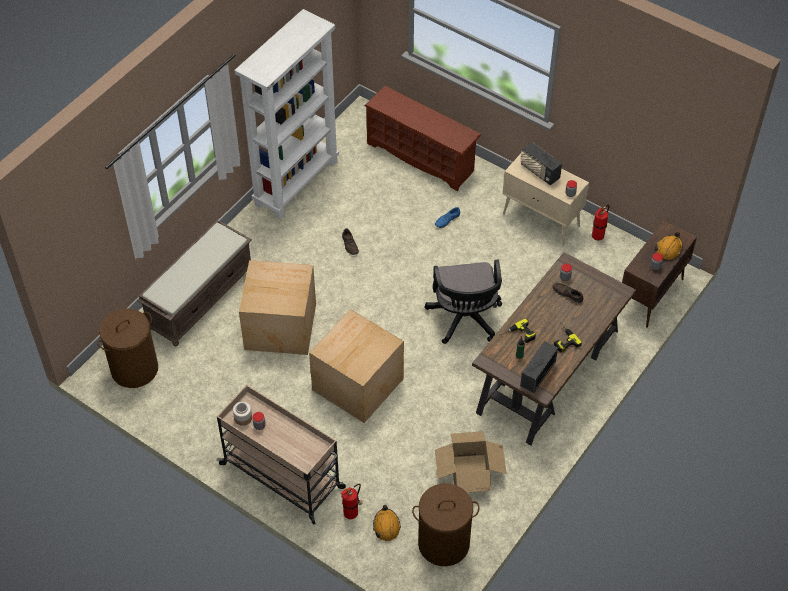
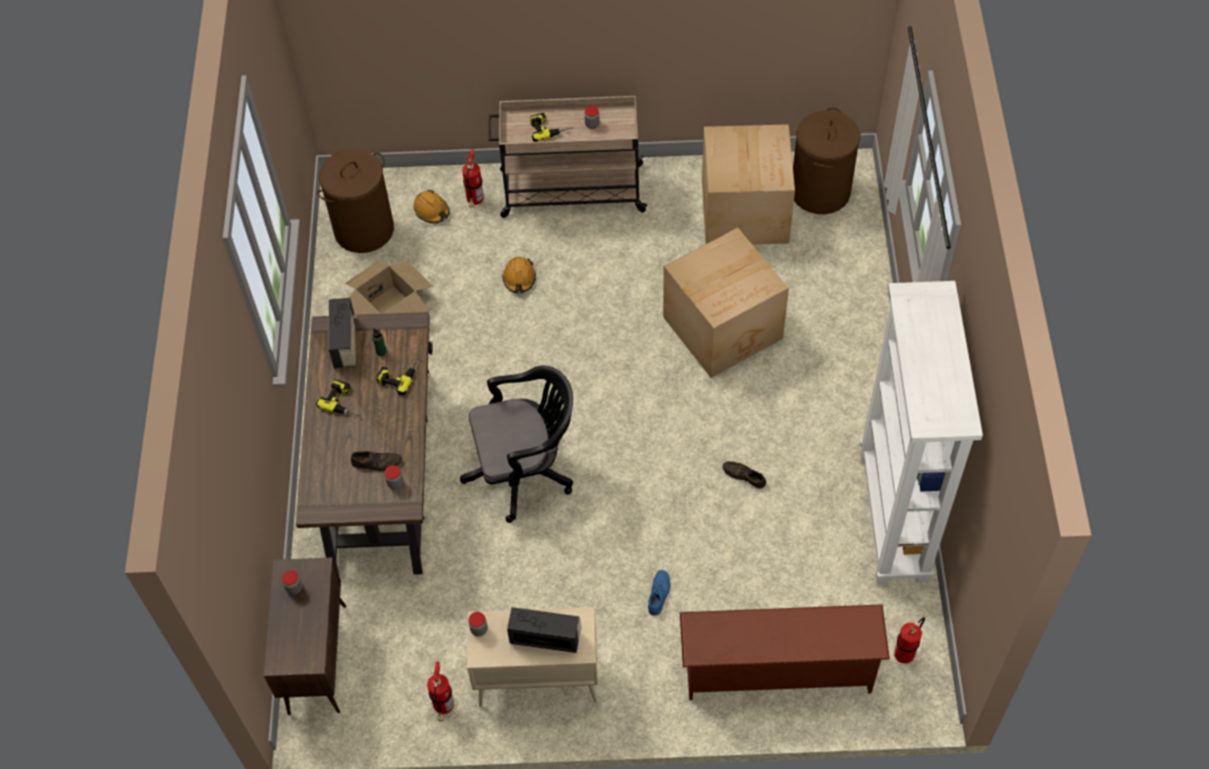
camera: 145 degrees right, 5 degrees up
(200, 297) = (841, 302): brown bench -> none
(243, 418) = (615, 121): jar -> none
(288, 442) = (550, 127): none -> power drill
(355, 130) = (905, 653): none -> fire extinguisher
(356, 384) = (581, 319): cardboard box -> cardboard box (746, 210)
(465, 320) = (525, 470): black office chair -> black office chair turned 120 degrees clockwise
(668, 249) = (291, 628): orange hard hat -> orange hard hat (519, 278)

